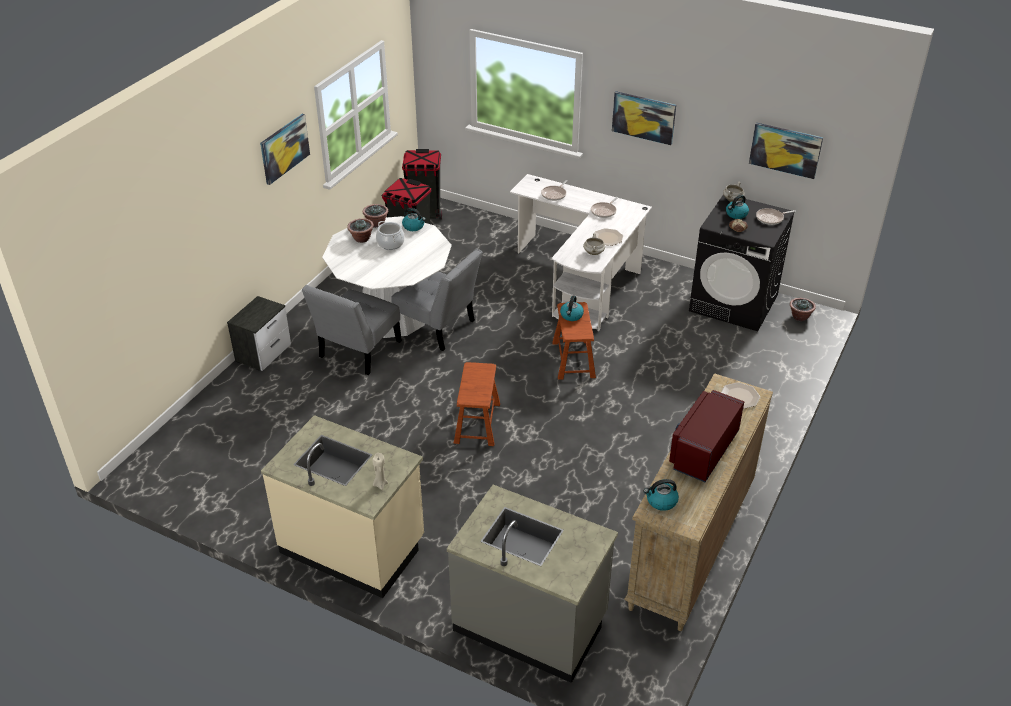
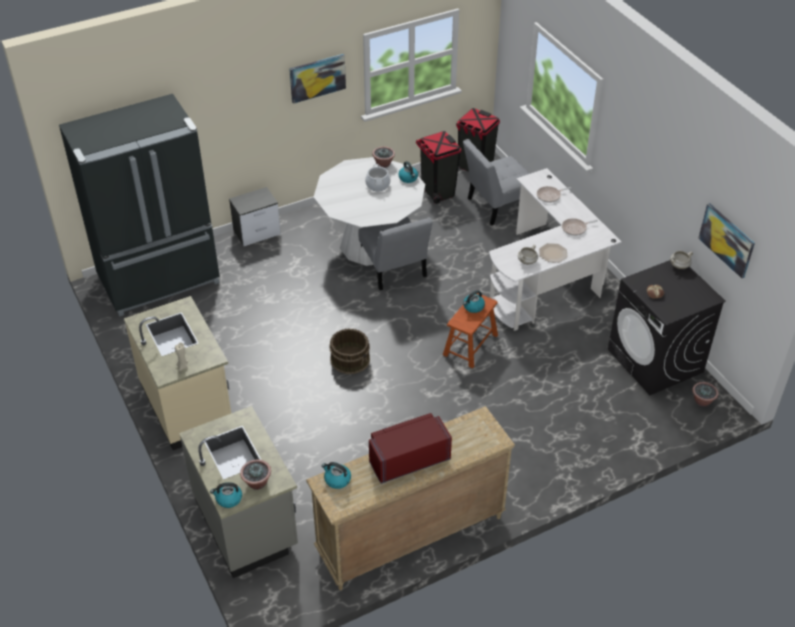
camera: 35 degrees right, 5 degrees up
(198, 442) = (160, 280): none -> black fridge
(357, 352) = (319, 262): grey chair -> grey chair (496, 206)
(361, 239) = (360, 172): potted plant -> potted plant (257, 483)
(477, 423) = (350, 359): brown stool -> brown bucket
(643, 117) = (635, 158): picture -> none
(736, 214) = (667, 280): kettle -> kettle (228, 499)
(739, 396) = (483, 434): plate -> none
(771, 218) = (694, 298): frying pan -> none

